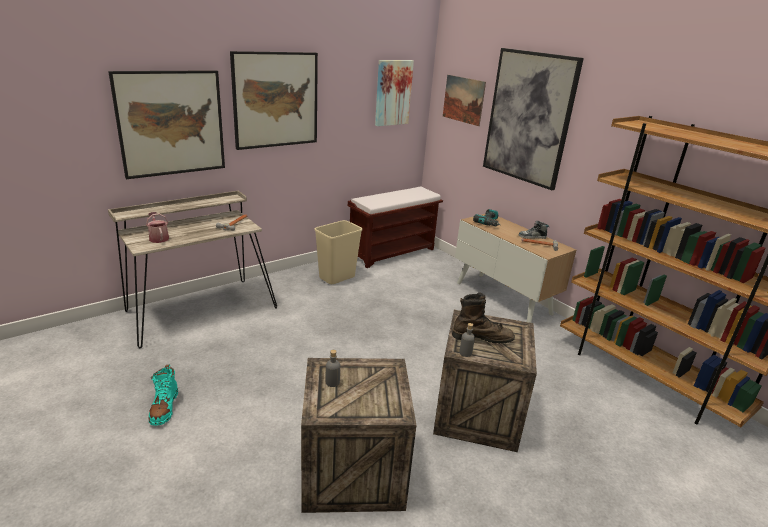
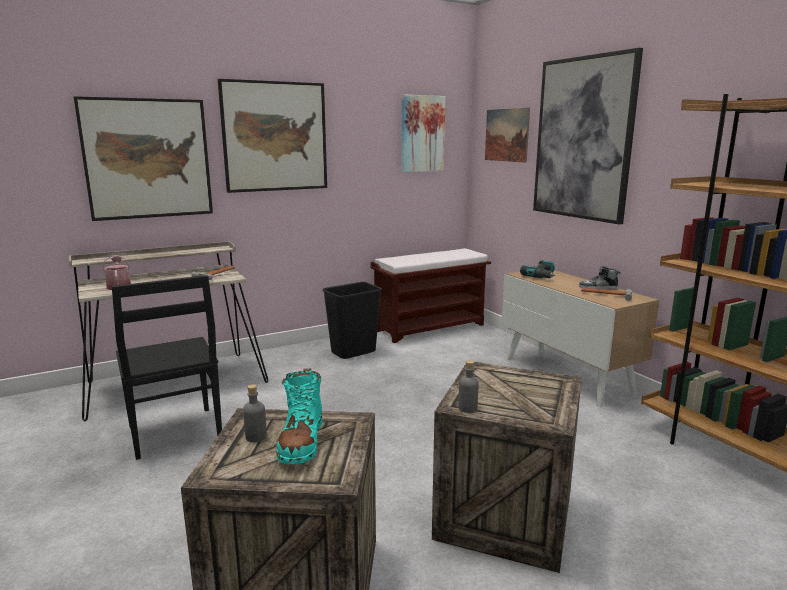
camera: 10 degrees right, 10 degrees down
(164, 408) = (78, 489): turquoise boot -> turquoise boot (301, 442)
(220, 357) = (175, 434): none -> black chair
(337, 277) = (353, 352): beige trash can -> black trash can
(482, 338) = (498, 392): brown boot -> none

